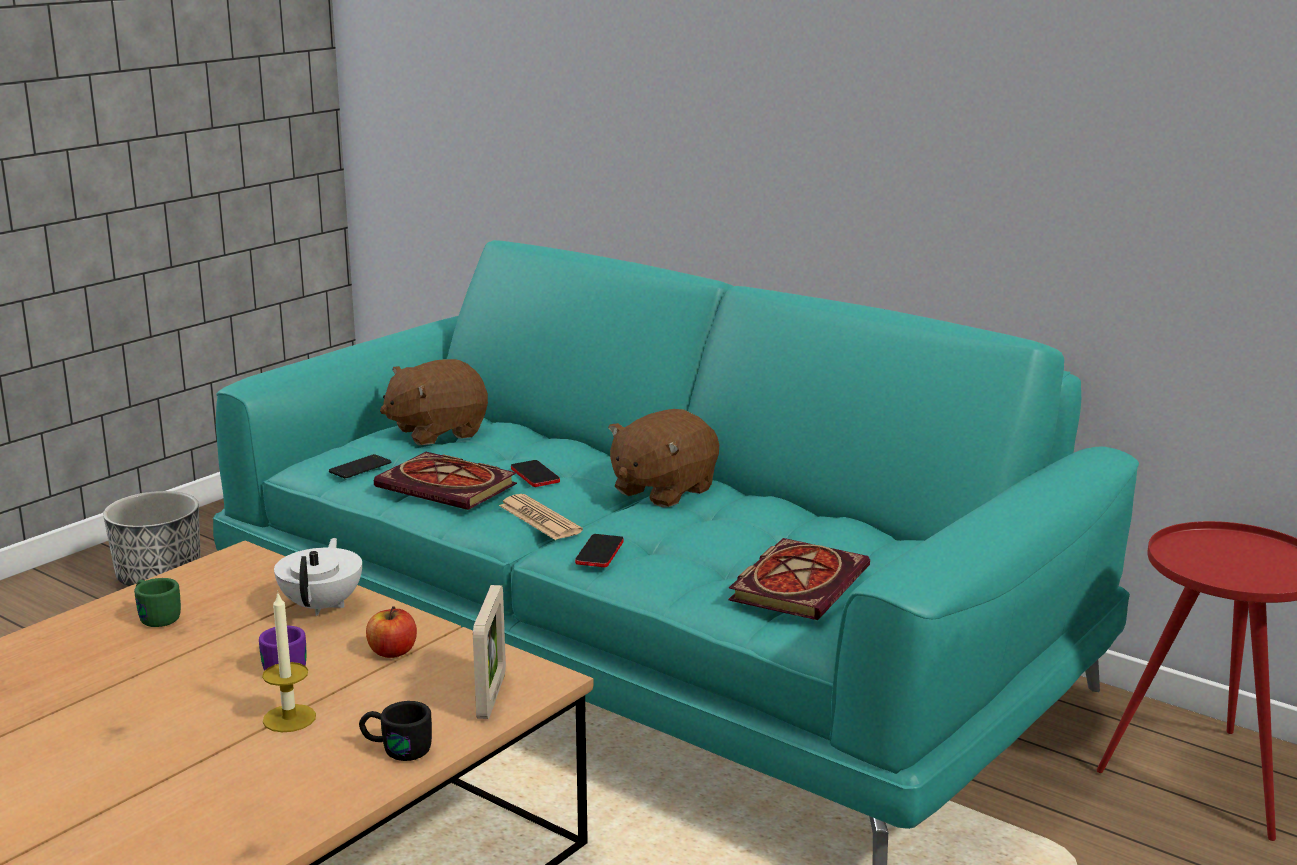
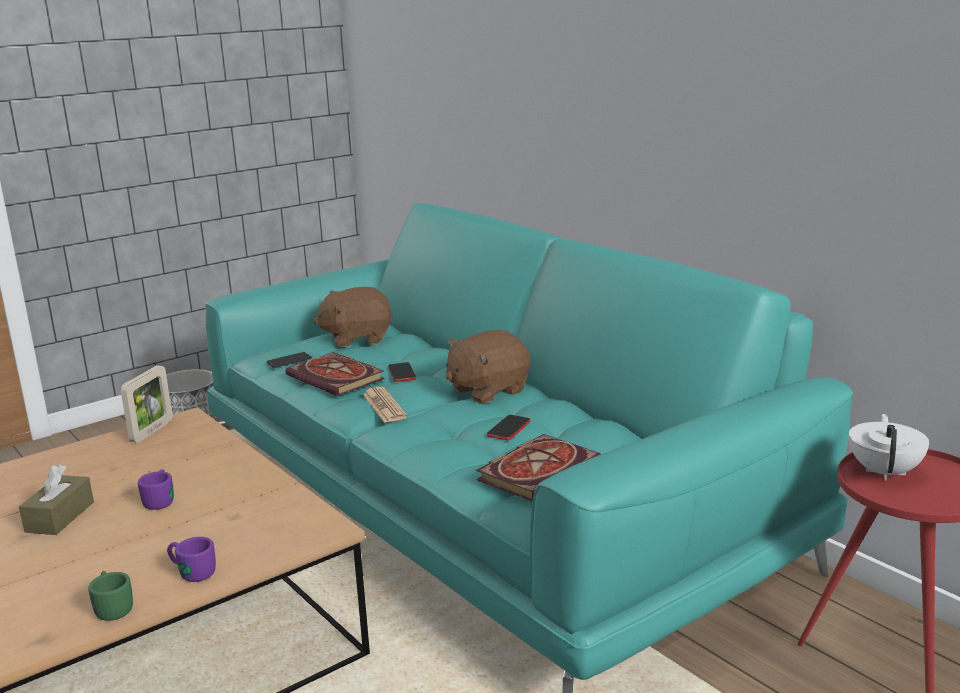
camera: 15 degrees right, 0 degrees up
(151, 700) = (60, 517): none -> brown tissue box
(155, 616) = (104, 456): green mug -> green mug (112, 606)
(289, 718) = (137, 540): candle -> none
(323, 605) = (215, 458): white teapot -> white teapot (885, 472)
(392, 652) = (238, 497): apple -> none
(395, 749) = (191, 571): black mug -> purple mug
(491, 696) = (283, 537): picture frame -> picture frame (152, 431)
(599, 552) = (409, 434): phone -> phone (509, 429)

